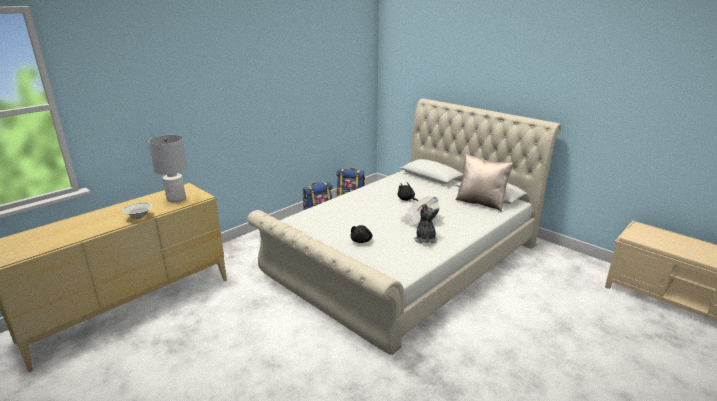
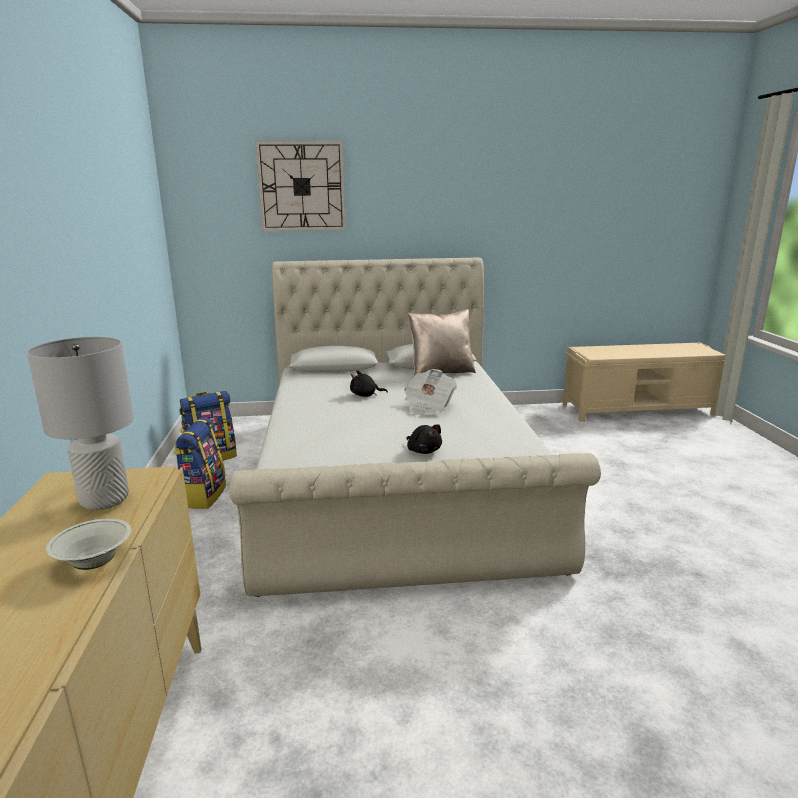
camera: 50 degrees left, 5 degrees down
(425, 239) = (477, 420): plush toy -> none
(448, 51) = (302, 186): none -> wall clock

